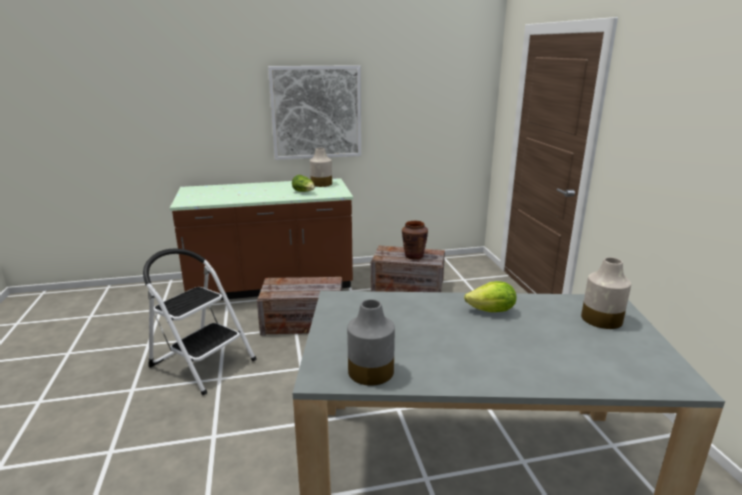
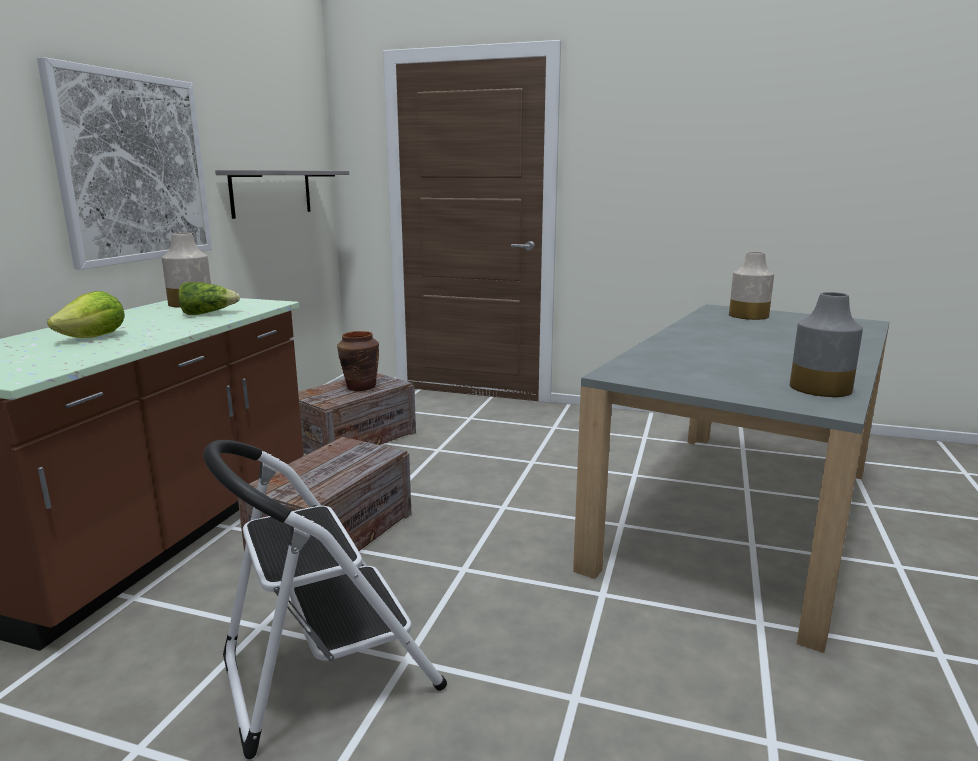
camera: 60 degrees left, 5 degrees down
(424, 124) = (272, 192): none -> grey shelf
(491, 311) = (709, 334): lettuce -> lettuce (95, 337)

